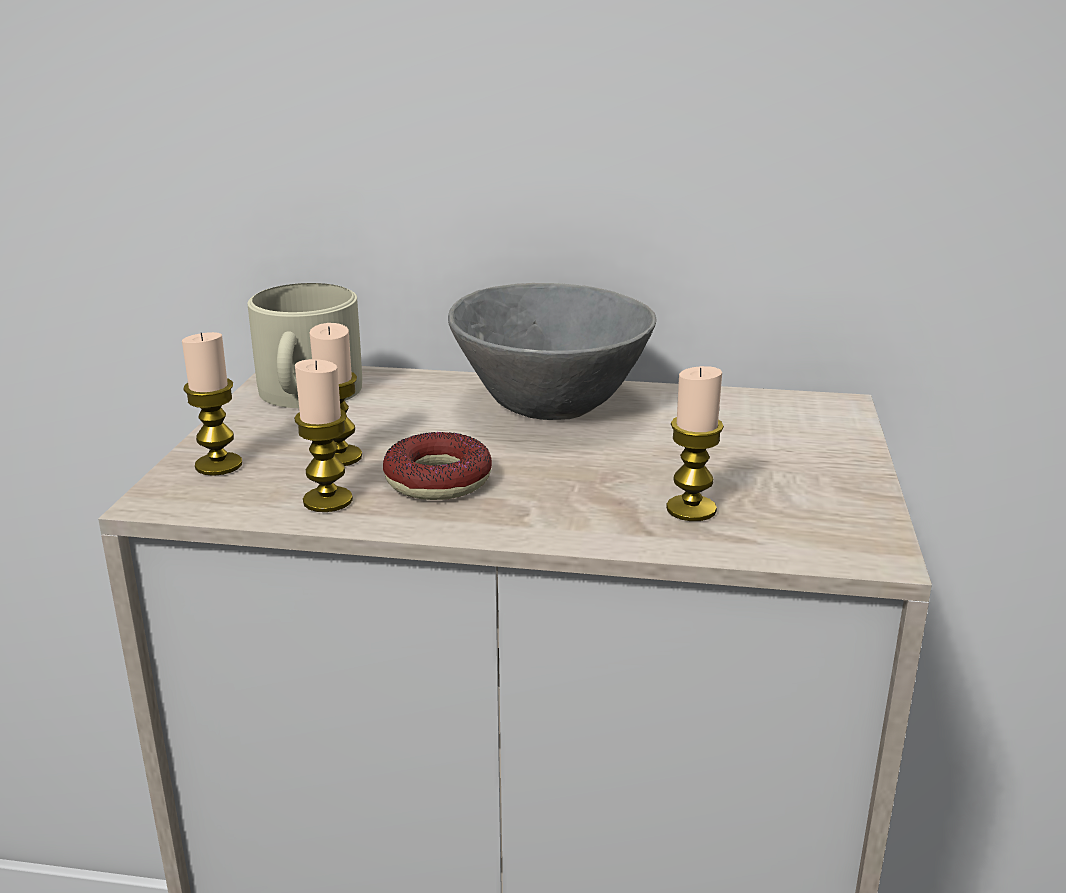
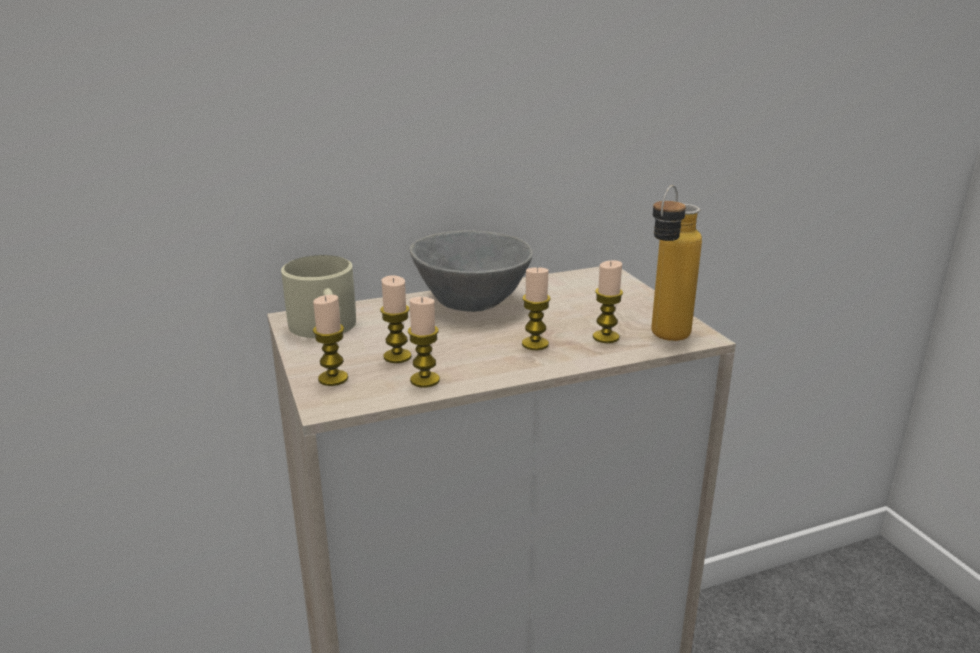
camera: 30 degrees left, 0 degrees up
(438, 480) = (468, 354): donut -> none
(559, 490) = (535, 344): none -> candle
(791, 540) = (663, 339): none -> bottle

